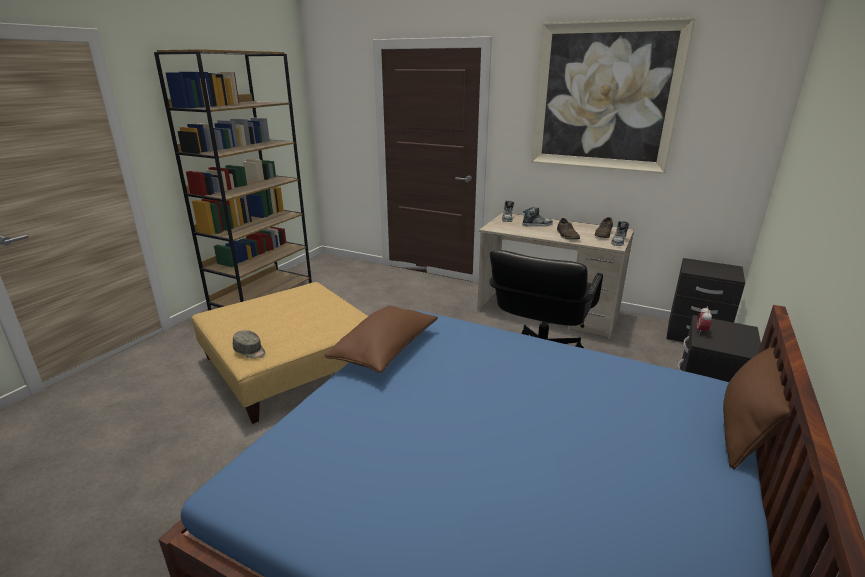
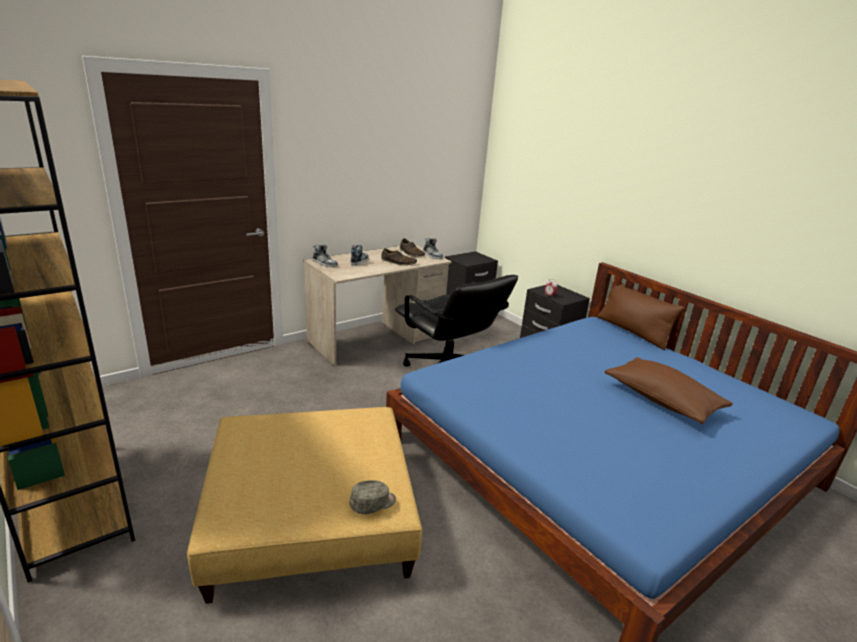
camera: 65 degrees left, 0 degrees up
(385, 350) = (477, 408): brown pillow -> brown pillow (662, 400)
(604, 98) = (381, 134): picture -> none

